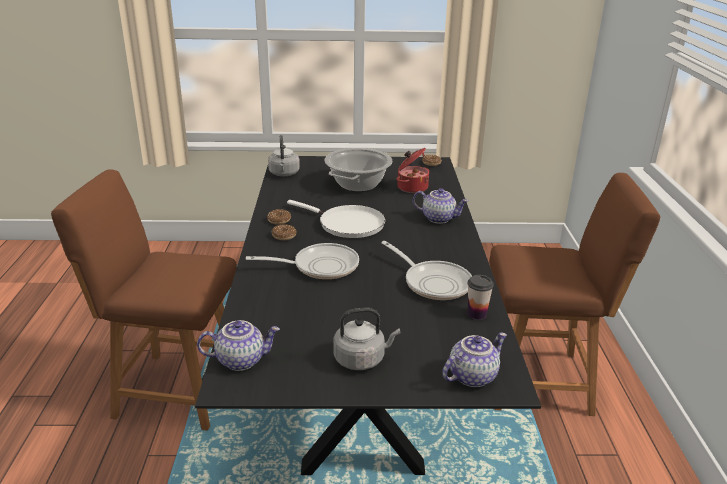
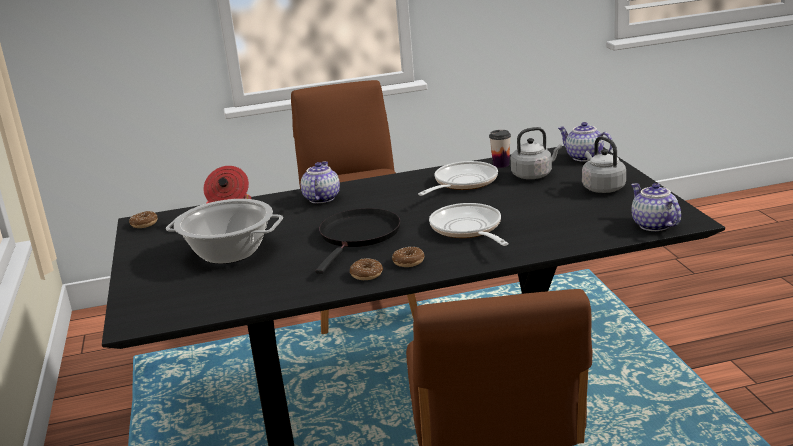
camera: 100 degrees left, 5 degrees down
(284, 174) = (195, 310): grey kettle -> grey kettle (534, 175)
(347, 224) = (358, 236): white frying pan -> black frying pan

